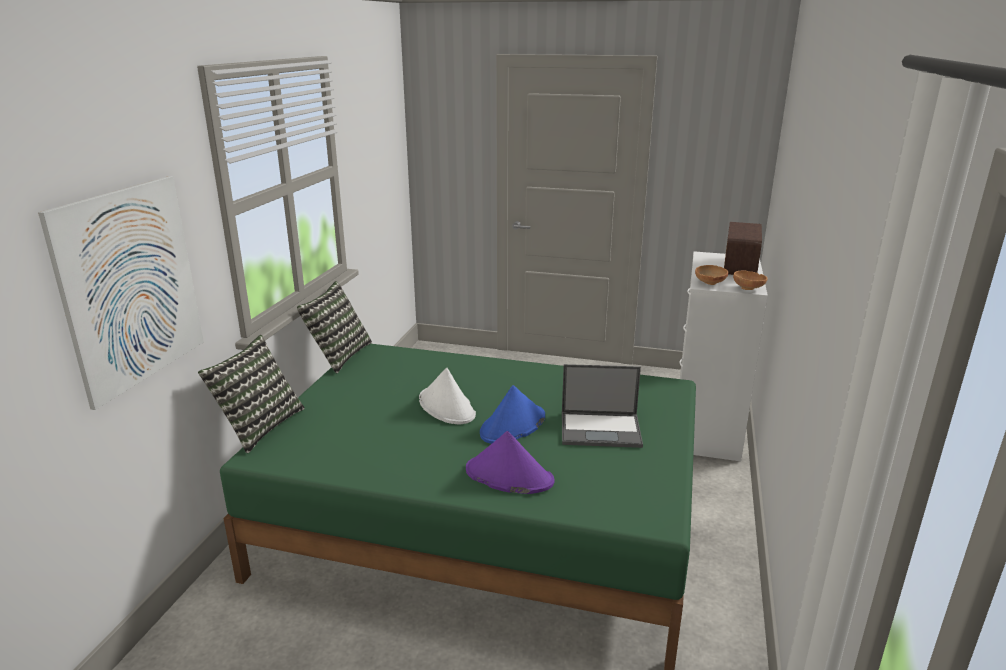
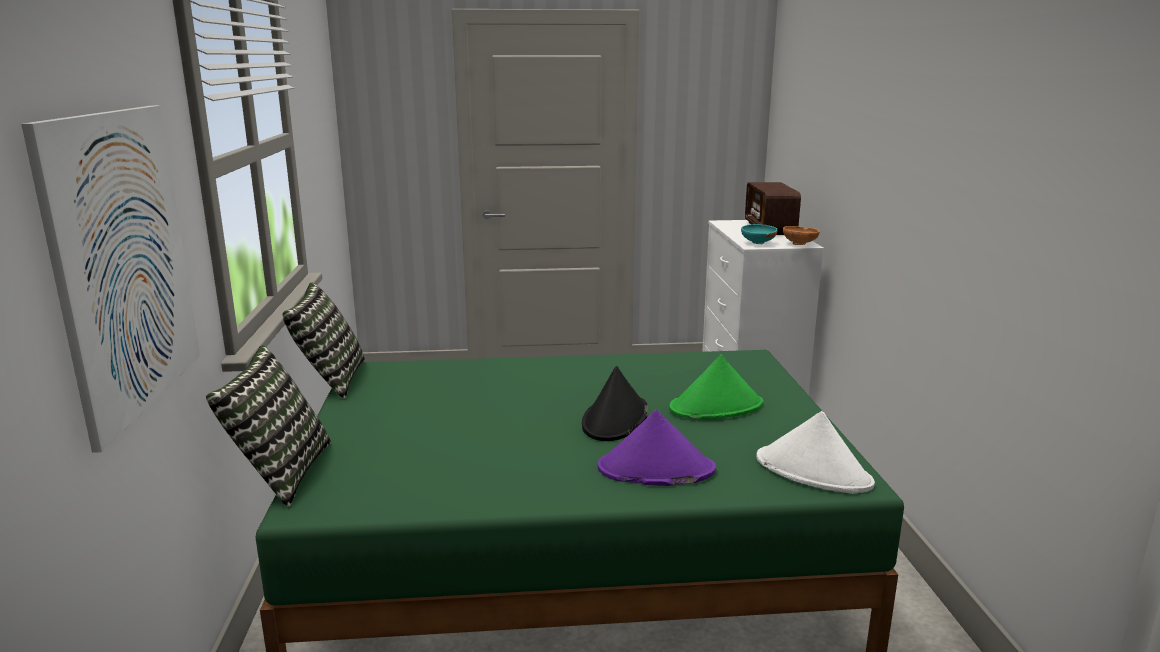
camera: 20 degrees left, 5 degrees down
(447, 407) = (519, 413): white hat -> white hat (813, 471)
(513, 426) = (615, 419): blue hat -> black hat
(601, 429) = (716, 407): laptop -> green hat
(709, 283) = (757, 243): brown bowl -> turquoise bowl

